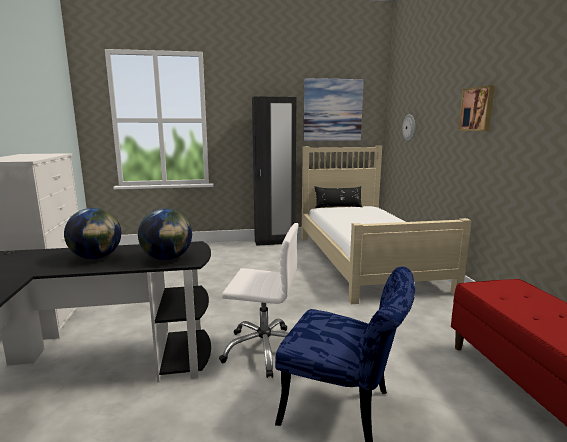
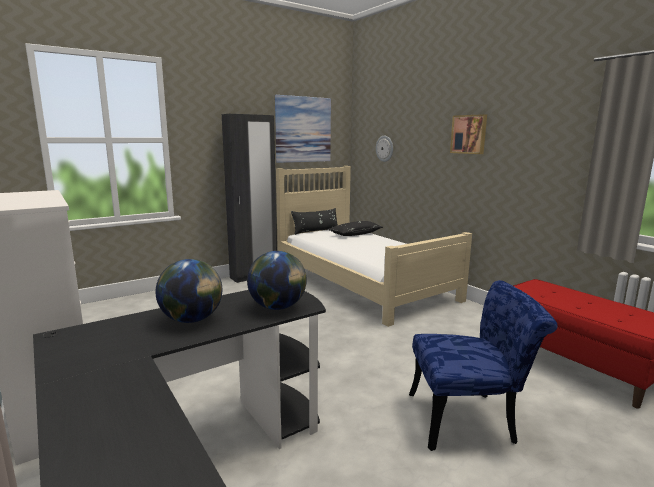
camera: 25 degrees left, 0 degrees up
(264, 349) = (353, 387): white office chair -> none
(371, 212) = (355, 234): none -> black pillow

